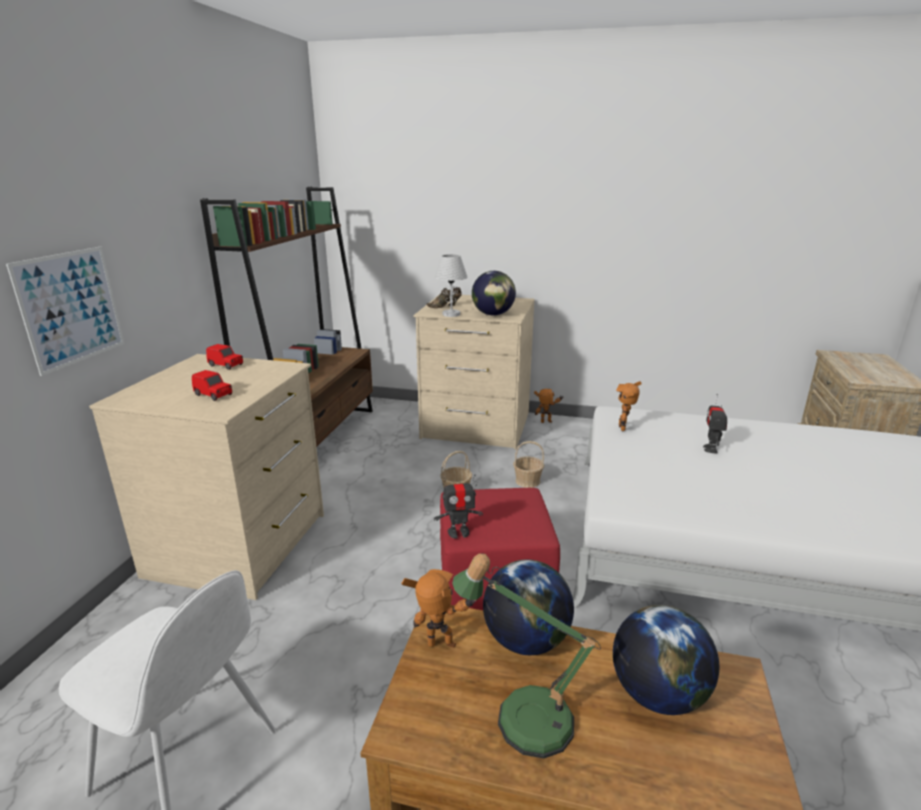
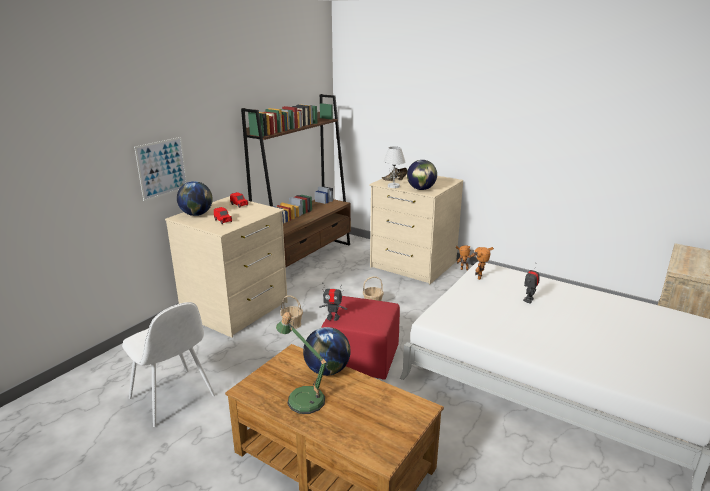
camera: 20 degrees right, 0 degrees up
(441, 649) = (284, 364): toy robot -> none
(527, 481) = (423, 305): basket -> basket (292, 324)
(657, 694) = (373, 406): globe -> globe (196, 214)

